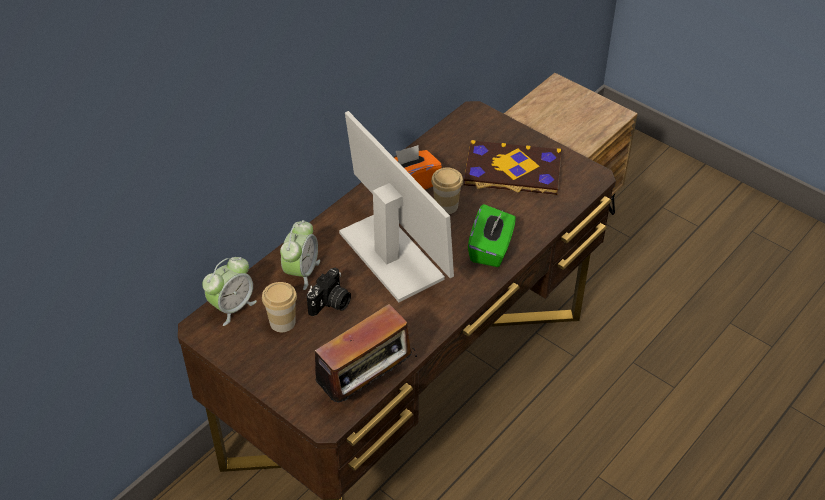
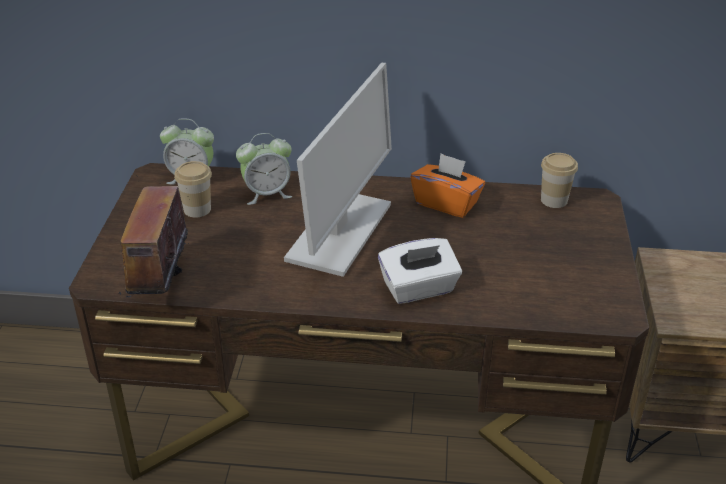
camera: 55 degrees right, 10 degrees down
(331, 303) = (244, 225): camera -> none
(366, 385) = (160, 287): radio -> radio turned 75 degrees clockwise
(446, 206) = (444, 236): cup -> cup (554, 200)
(491, 249) = (419, 289): green tissue box -> white tissue box
(512, 171) = (549, 257): book -> none

